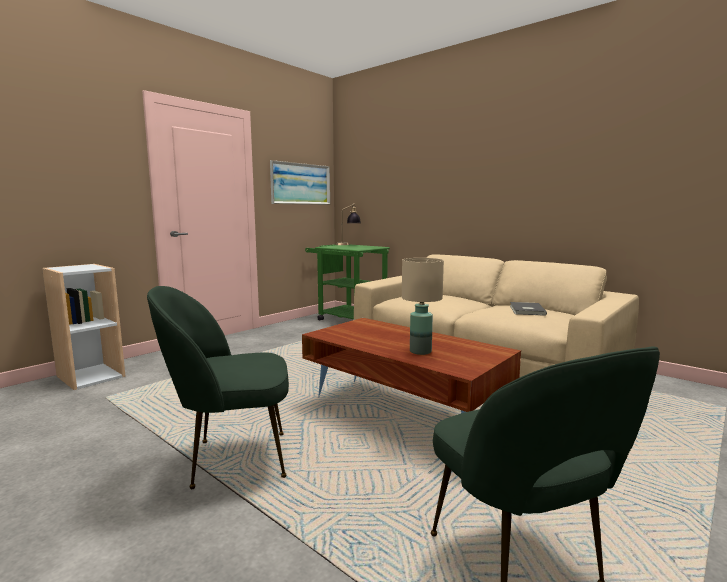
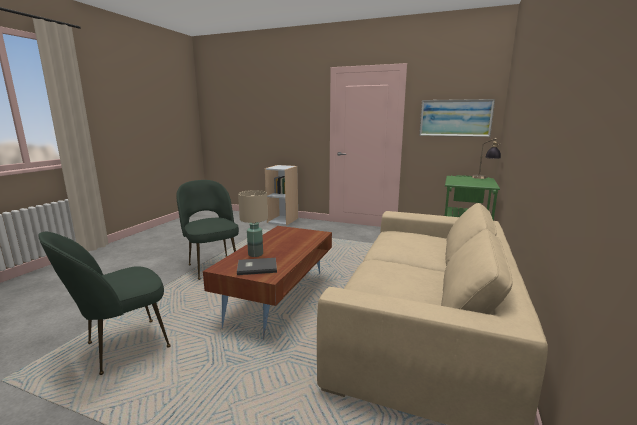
camera: 70 degrees right, 5 degrees up
(526, 310) = (396, 278): grey book -> grey book (256, 267)

